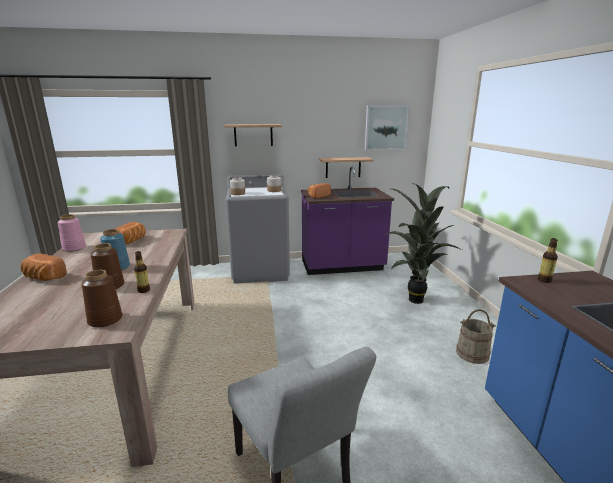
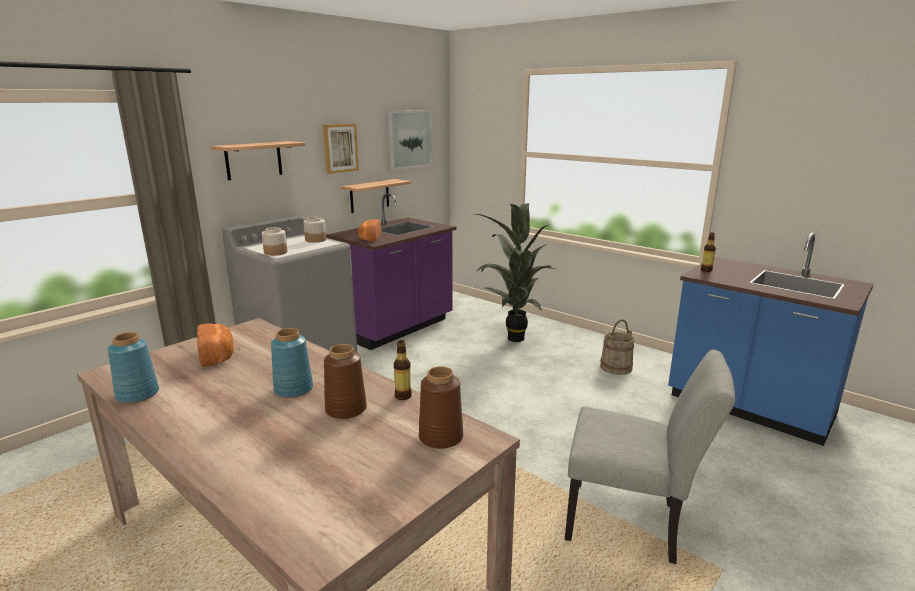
camera: 40 degrees left, 0 degrees up
(43, 278) = (209, 442): bread -> none
(74, 248) = (137, 395): pink vase -> blue vase
(320, 131) = (340, 148): none -> picture

